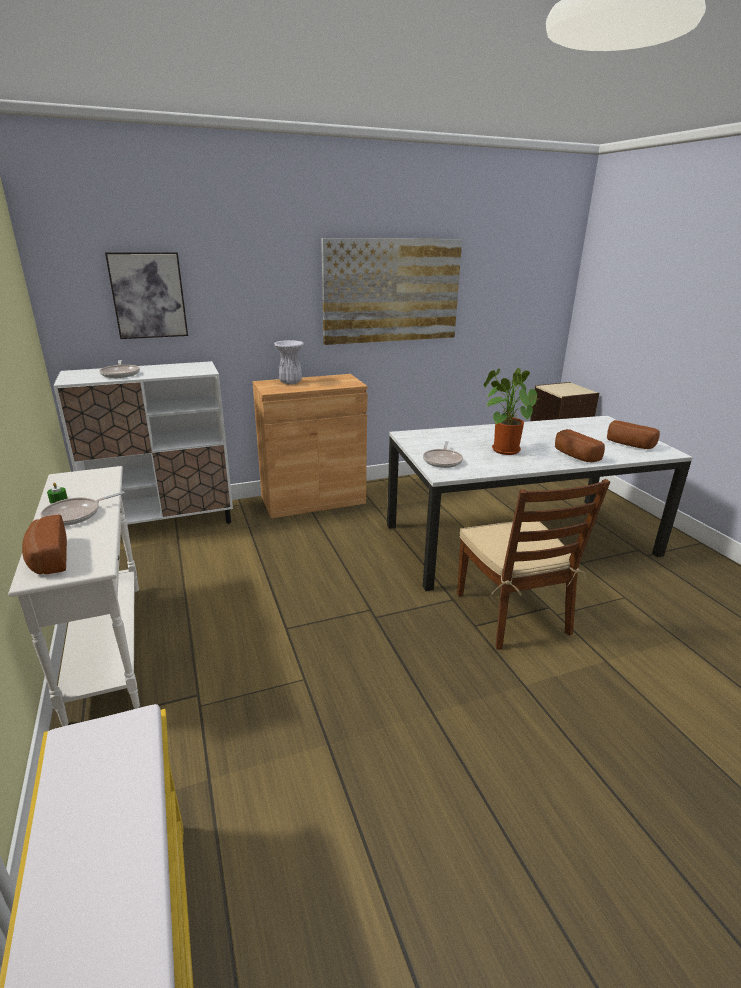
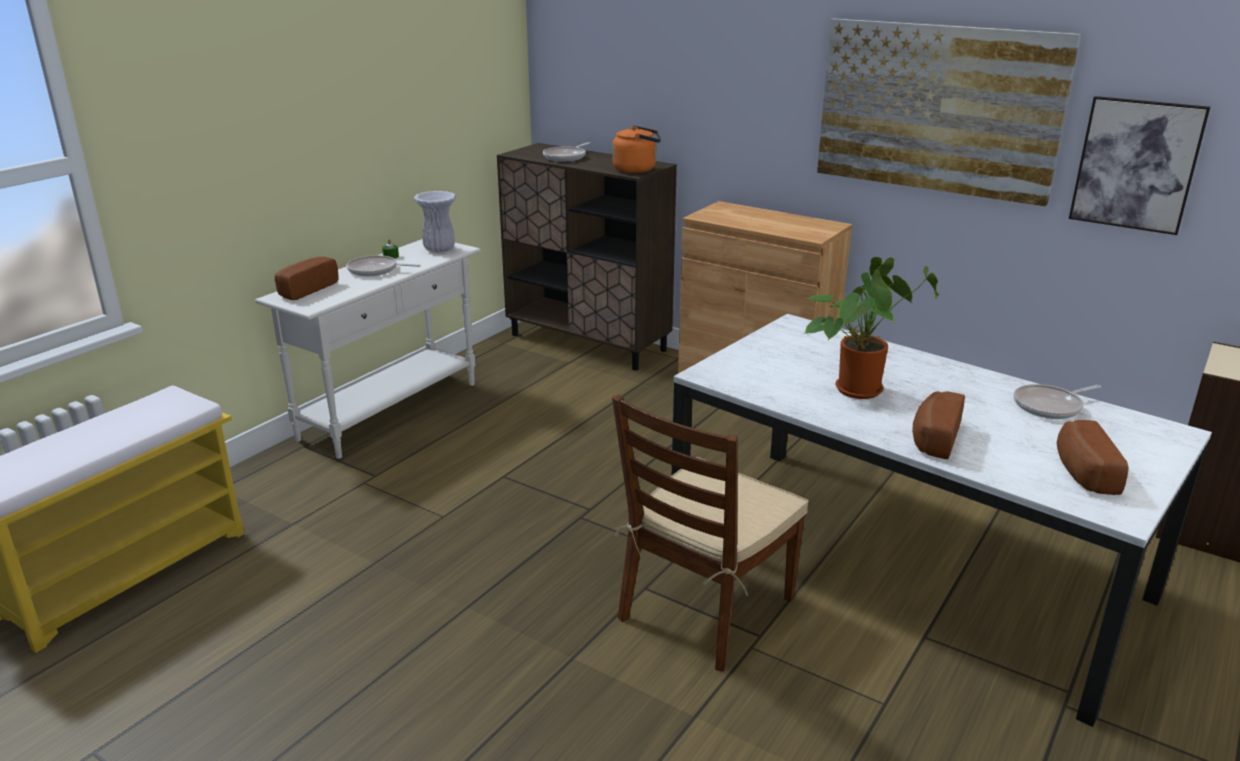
camera: 55 degrees right, 0 degrees up
(148, 295) = (625, 73): picture -> picture (1136, 165)
(165, 522) = (588, 343): white cabinet -> brown cabinet
(199, 369) = (637, 169): none -> orange kettle
(290, 382) = (748, 214): white vase -> white vase (438, 250)
(443, 460) = (748, 364): frying pan -> frying pan (1050, 406)

